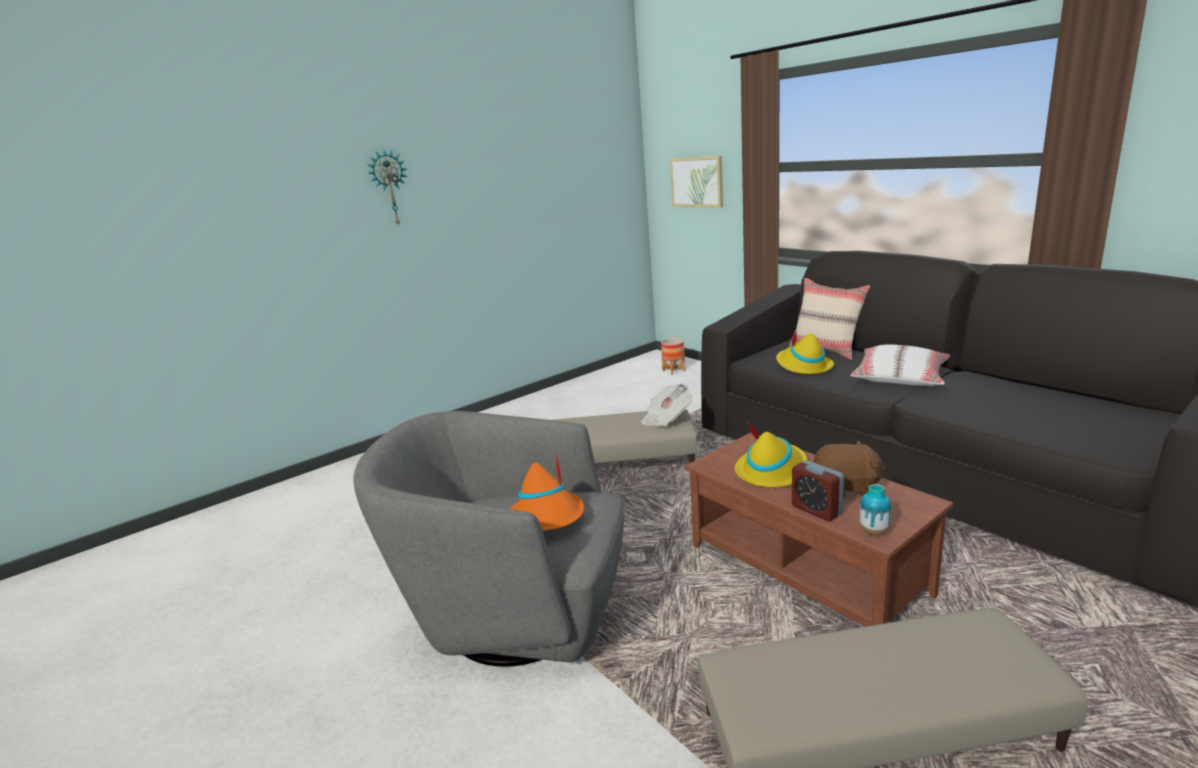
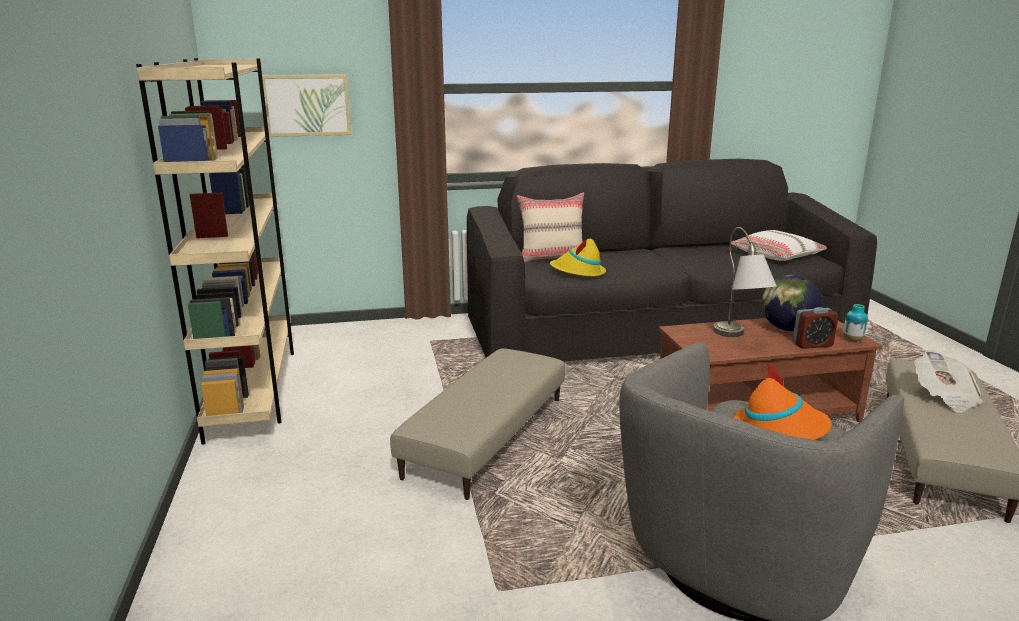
camera: 65 degrees left, 0 degrees up
(389, 188) = (72, 94): wall clock -> none
(589, 383) = (254, 387): none -> beige bookcase
(666, 419) = (517, 359): newspaper -> newspaper (944, 397)
(674, 370) = (319, 340): planter -> none
(772, 470) = (738, 339): yellow hat -> grey table lamp
(847, 488) = (787, 329): brown plush toy -> globe
(900, 377) = (645, 261): white pillow -> white pillow (777, 255)

